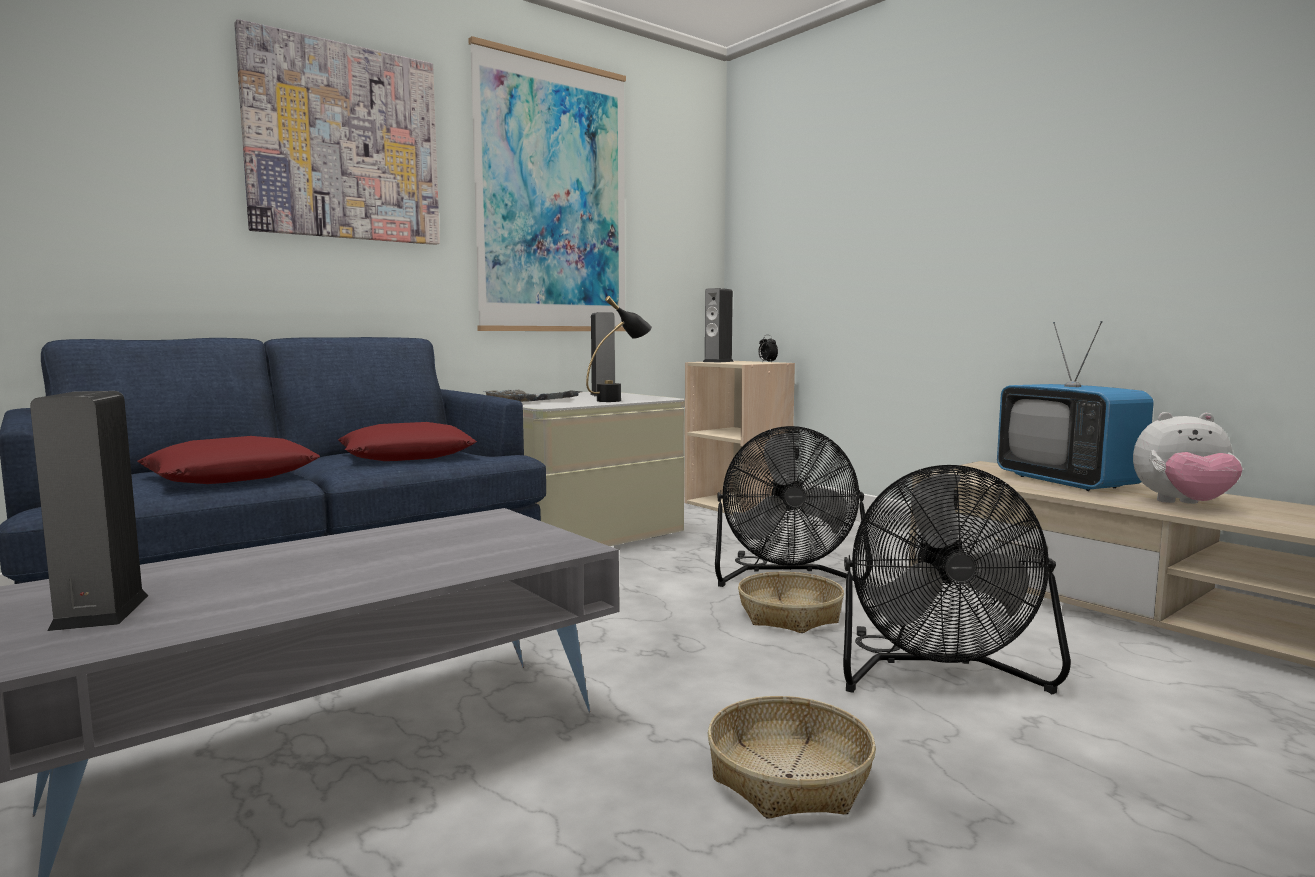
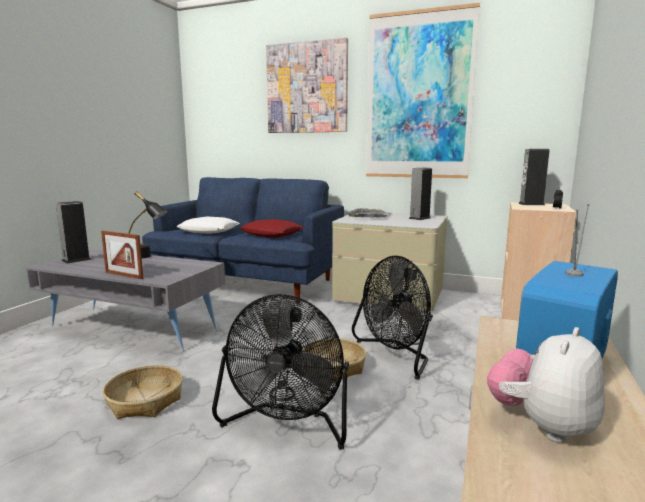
camera: 60 degrees right, 5 degrees up
(232, 475) = (209, 231): red pillow -> white pillow
(453, 572) = (124, 275): none -> picture frame
(618, 400) = (397, 223): black table lamp -> black table lamp (148, 257)
(929, 673) = (284, 420): black fan -> black fan turned 45 degrees counterclockwise
(1183, 504) = (542, 425): plush toy -> plush toy turned 60 degrees clockwise

